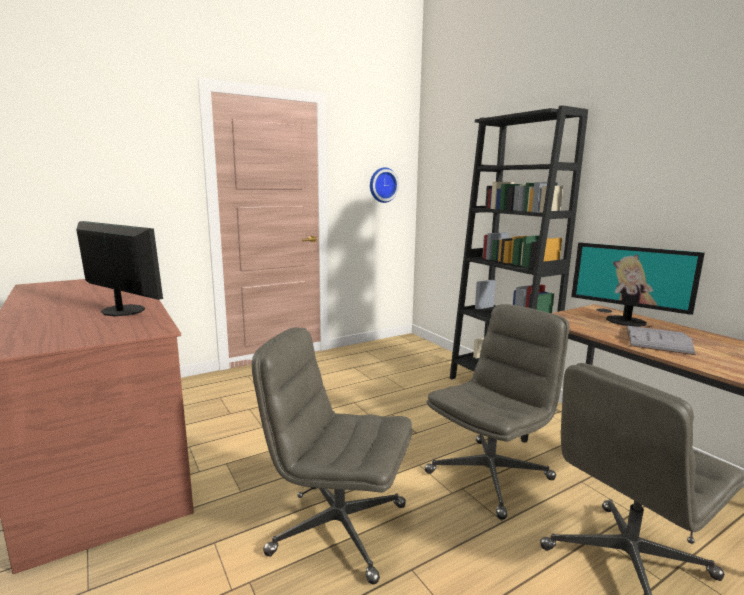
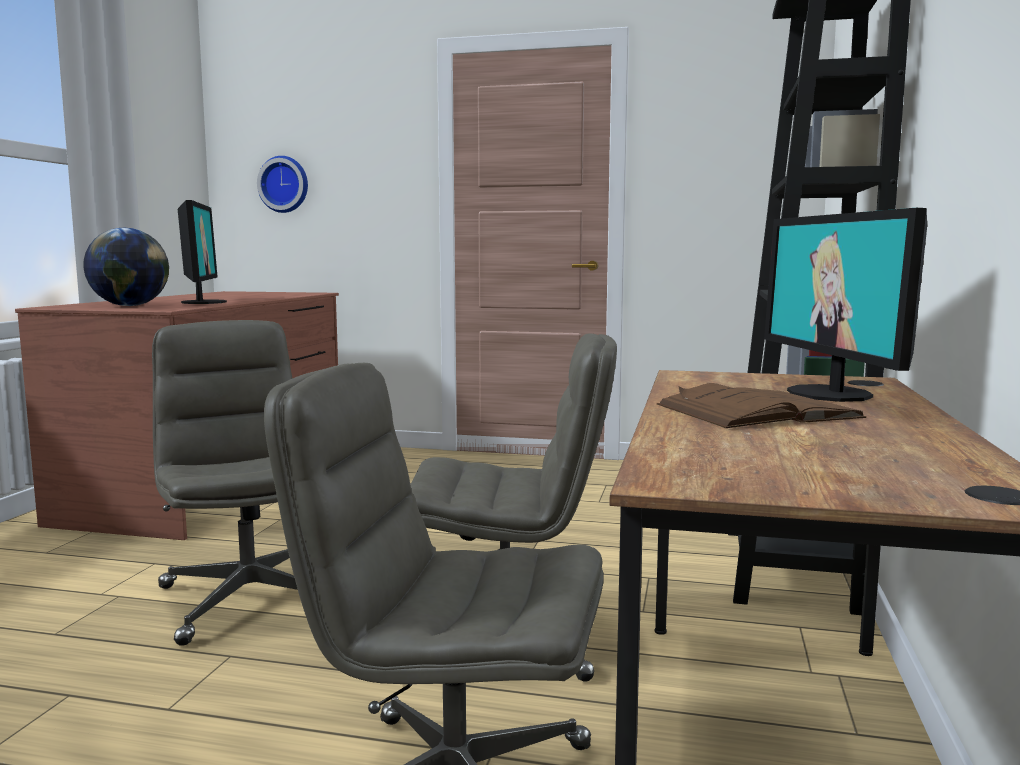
camera: 45 degrees right, 5 degrees down
(86, 331) = (129, 306): none -> globe
(382, 185) = (740, 174): wall clock -> wall clock (284, 184)
(657, 340) = (757, 411): grey book -> brown book

